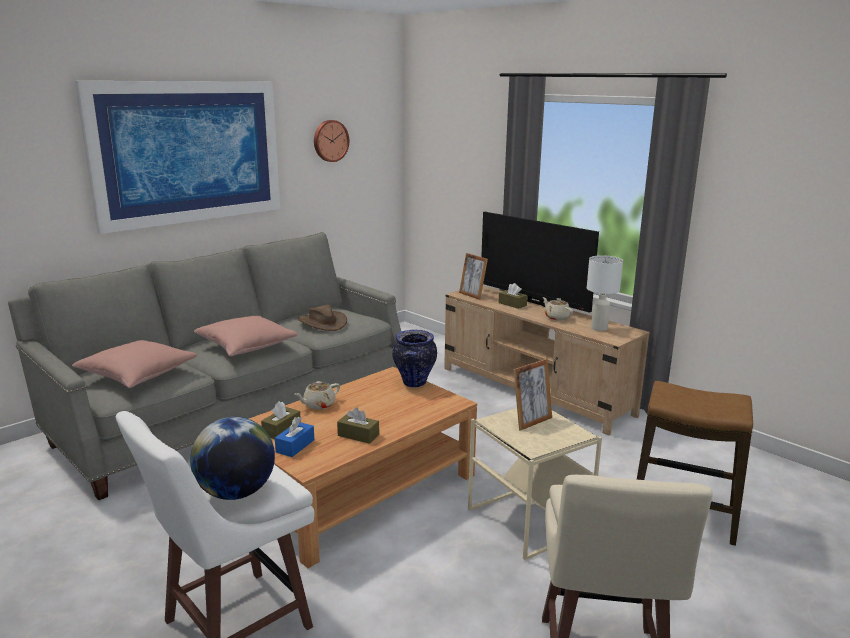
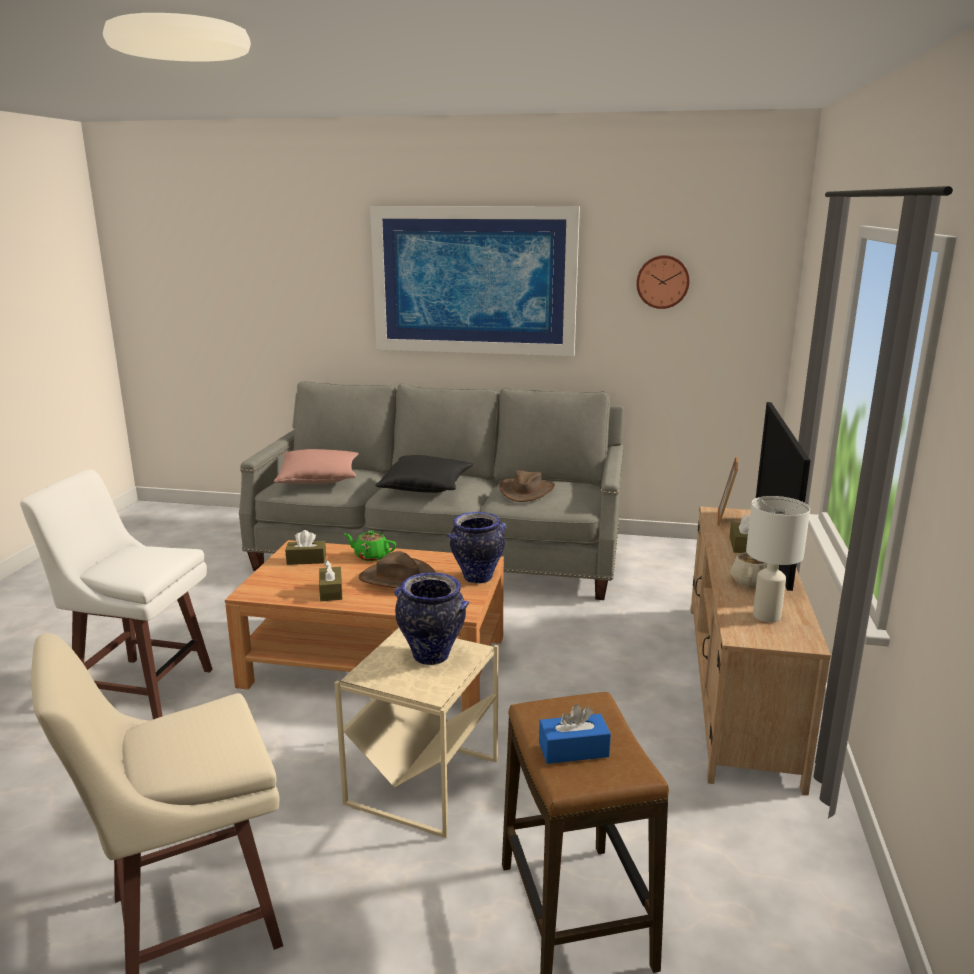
camera: 55 degrees right, 0 degrees up
(236, 492) = (117, 566): globe -> none
(246, 346) = (426, 487): pink pillow -> black pillow
(295, 446) = (283, 575): blue tissue box -> blue tissue box (573, 750)
(318, 405) = (371, 556): beige teapot -> green teapot
(375, 407) = (397, 579): none -> brown hat
(531, 421) = (432, 656): picture frame -> vase

